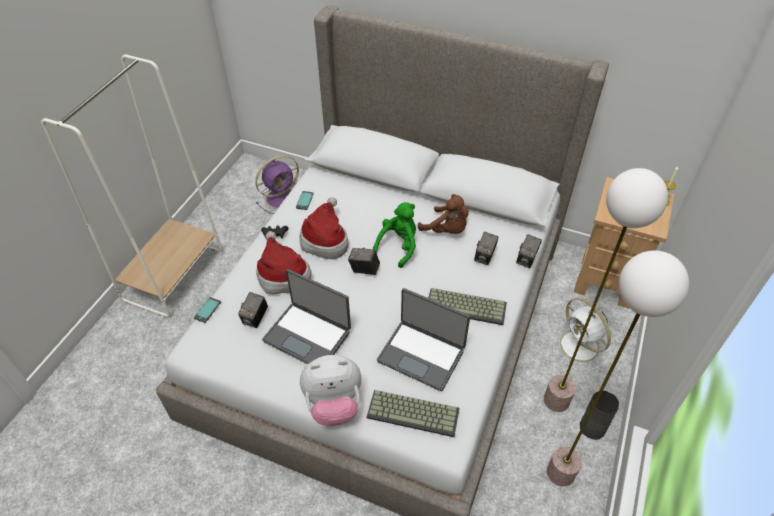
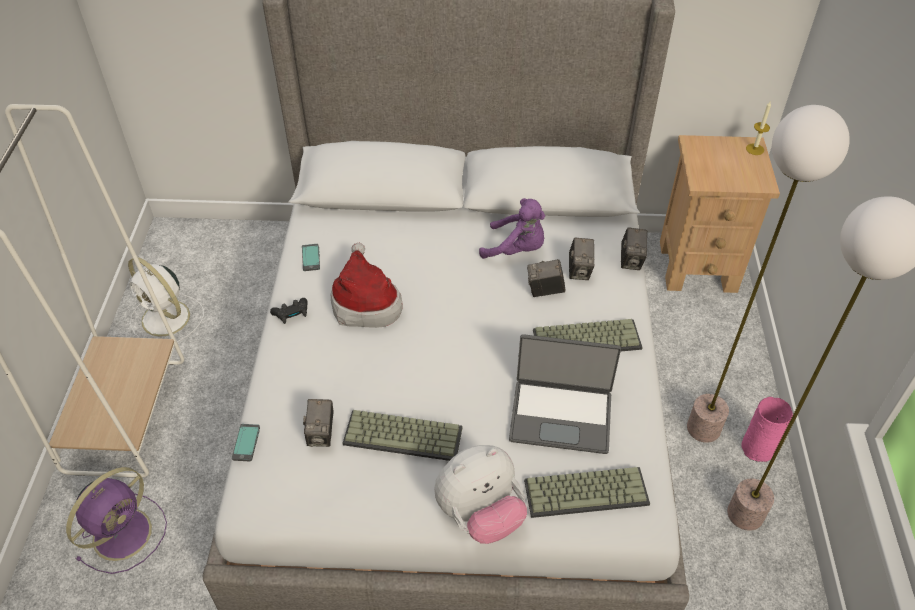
camera: 20 degrees left, 0 degrees up
(282, 198) = (238, 266): purple fan -> purple fan (124, 532)
(282, 275) = (330, 365): hat -> none
(308, 335) = (404, 434): laptop -> keyboard
(364, 270) = (436, 328): camera -> camera (545, 290)
(398, 246) = (466, 286): green plush toy -> none
(446, 230) = (516, 249): brown plush toy -> purple plush toy
(580, 347) = (703, 355): white fan -> white fan (167, 319)
(593, 428) = (758, 448): grey vase -> pink vase

